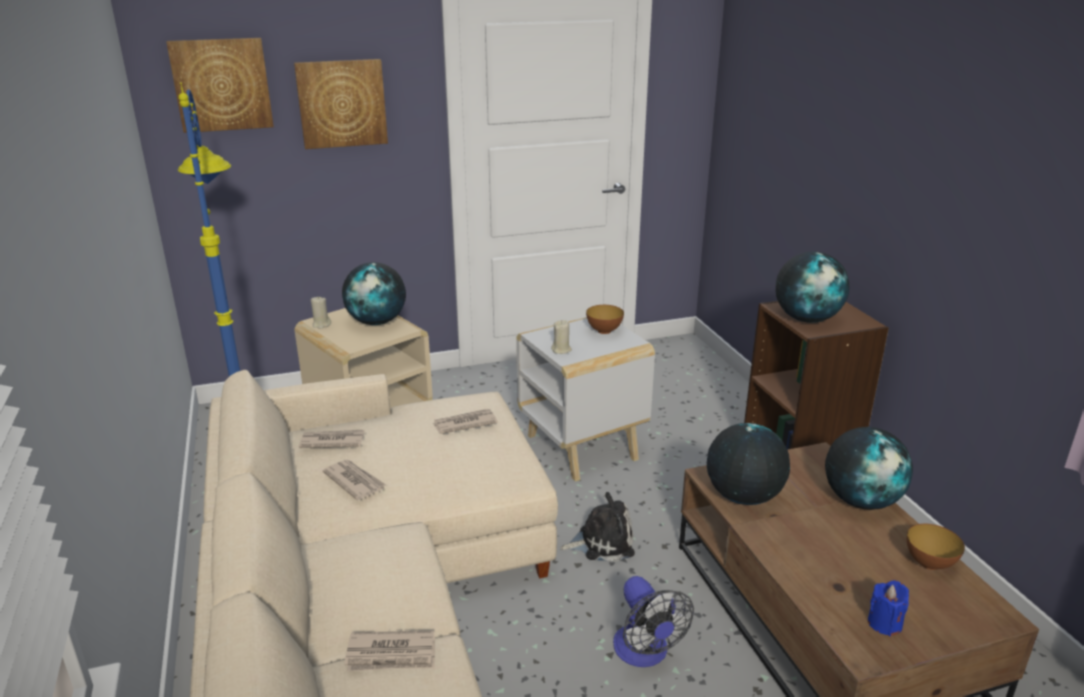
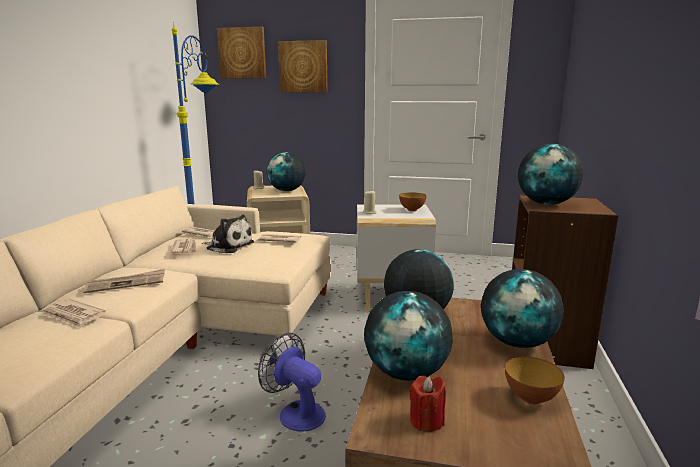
camera: 30 degrees right, 10 degrees down
(375, 575) = (126, 283): none -> newspaper
(602, 542) = (344, 344): plush toy -> plush toy (228, 246)
(645, 653) = (296, 412): fan -> fan turned 120 degrees clockwise
(815, 577) = (406, 373): none -> globe
(884, 623) = (426, 421): blue candle -> red candle

